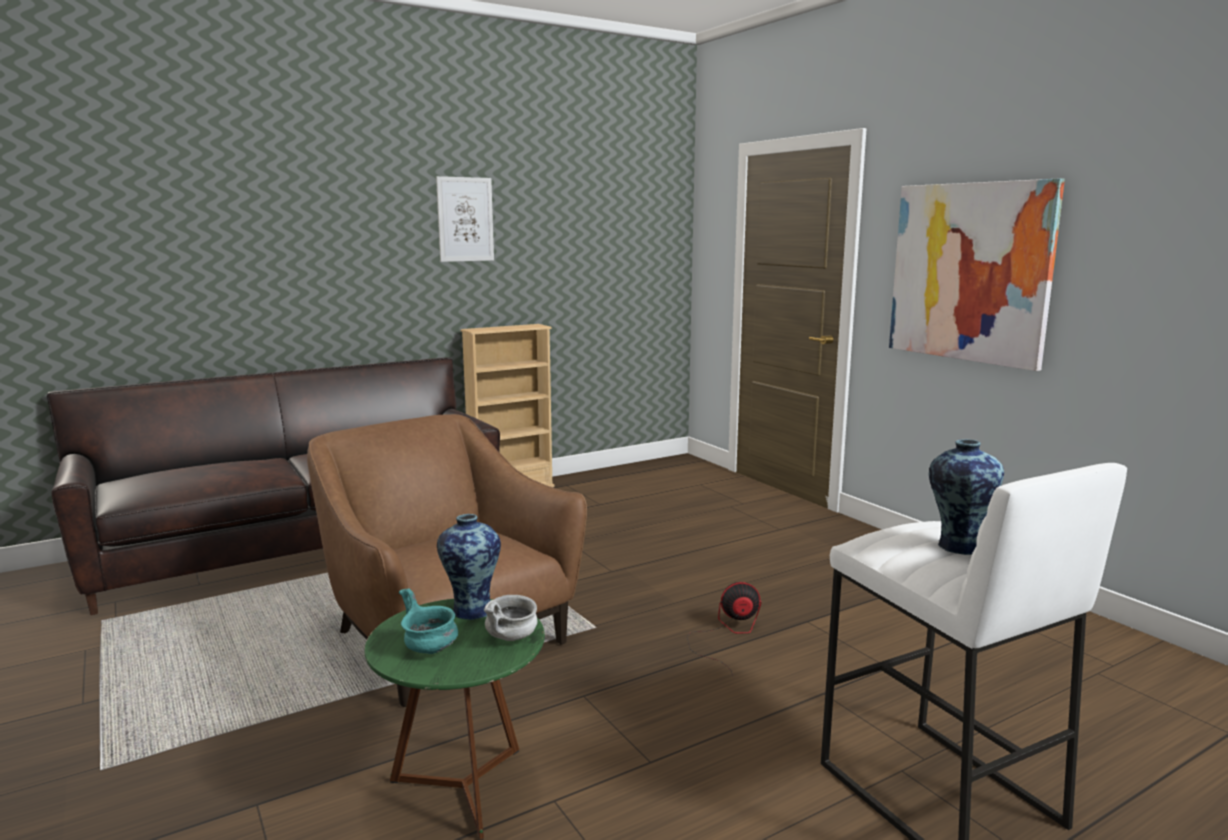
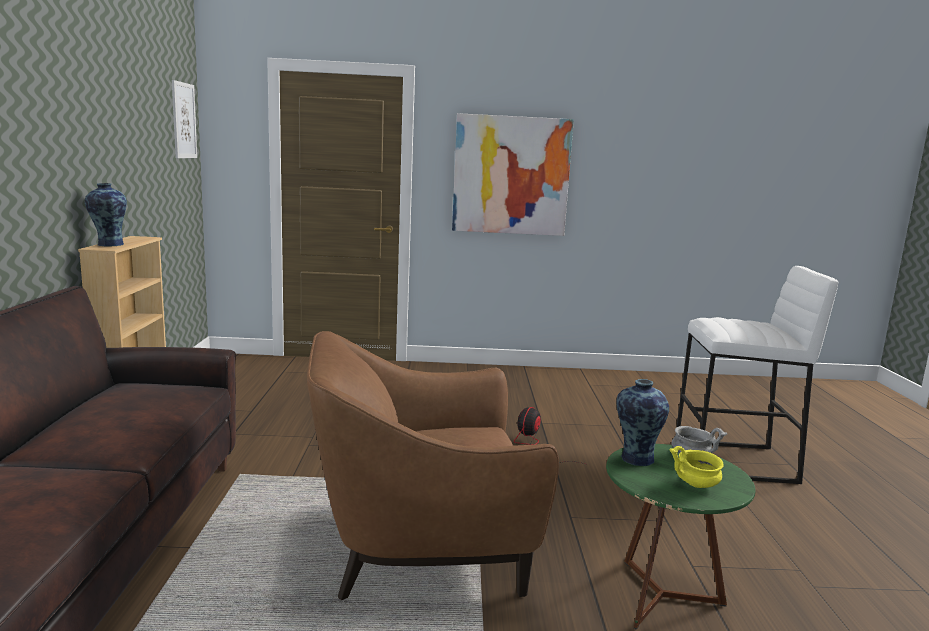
camera: 60 degrees left, 0 degrees up
(429, 648) = (696, 485): turquoise bowl -> yellow bowl
(465, 219) = (67, 109): picture -> picture (183, 120)
(958, 546) = (750, 323): vase -> vase (109, 244)

